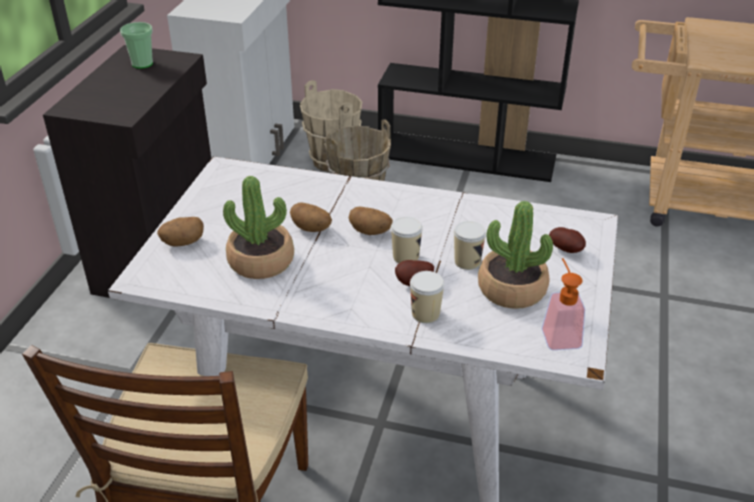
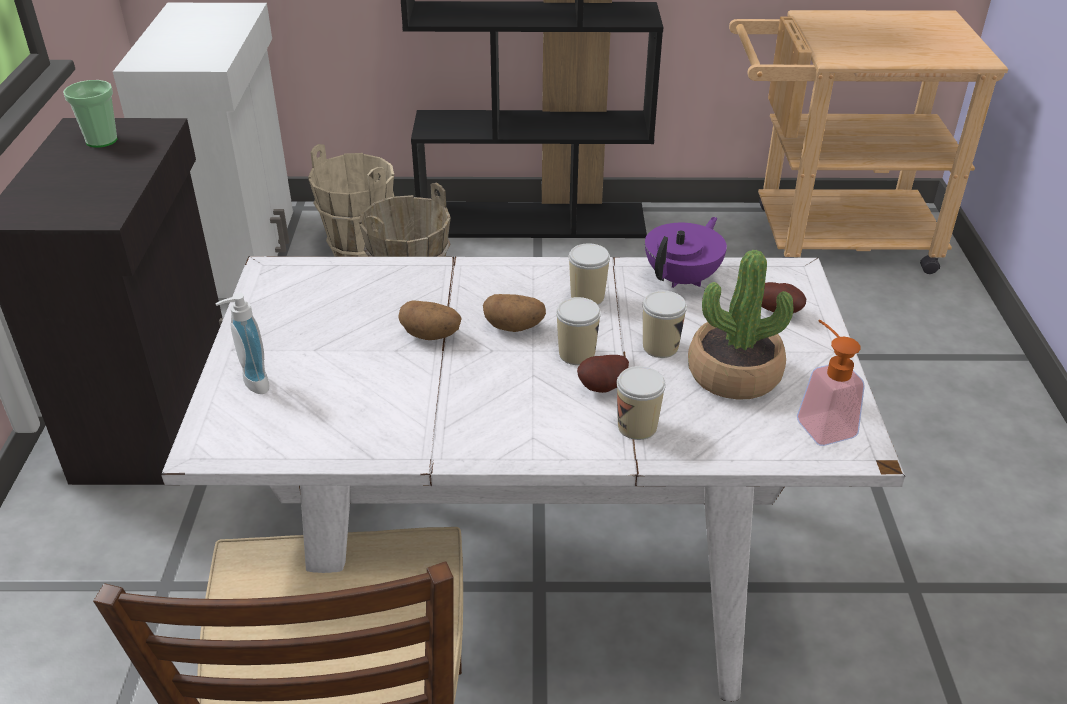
camera: 15 degrees left, 0 degrees up
(182, 242) = (251, 384): potato -> soap dispenser
(261, 261) = (378, 392): potted plant -> none
(431, 218) = (587, 297): none -> cup
(506, 215) = (683, 278): none -> purple teapot

